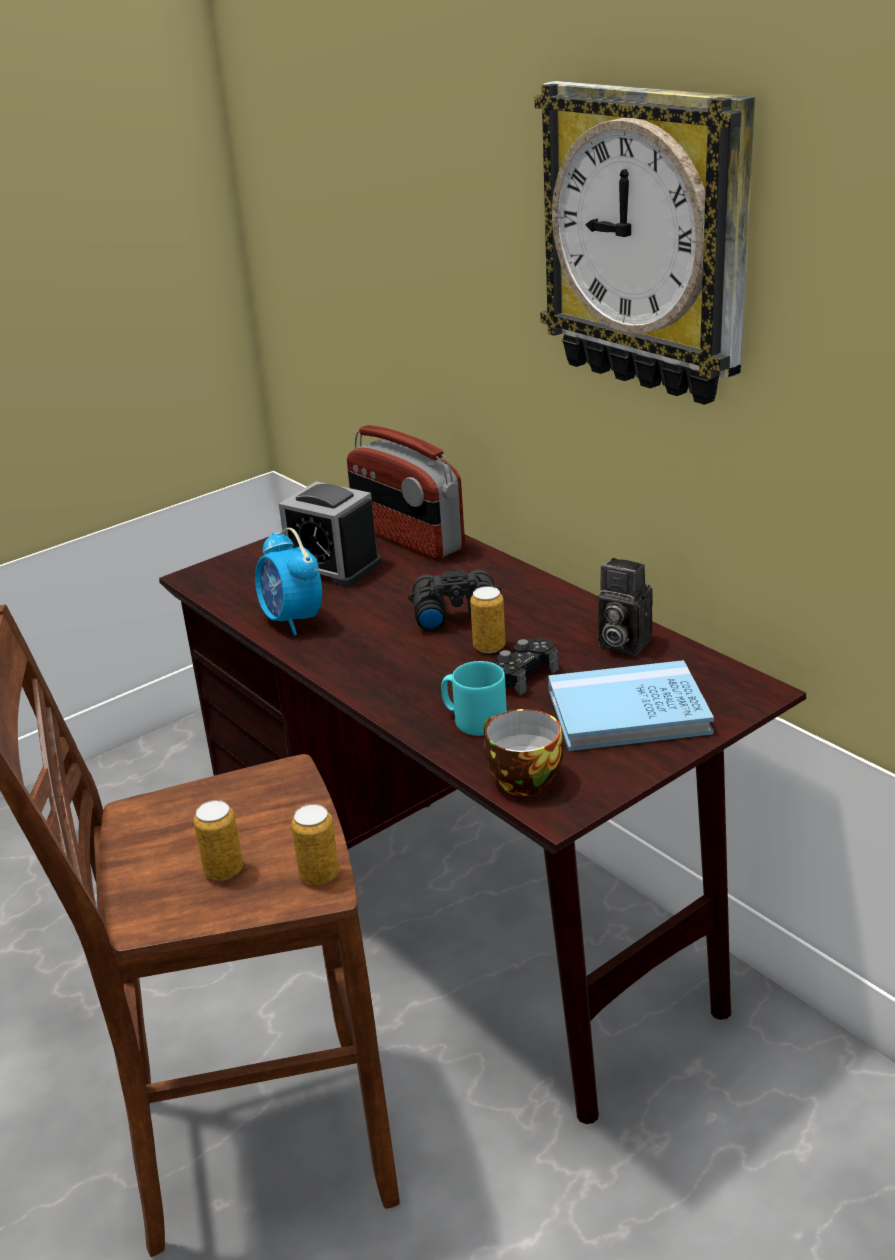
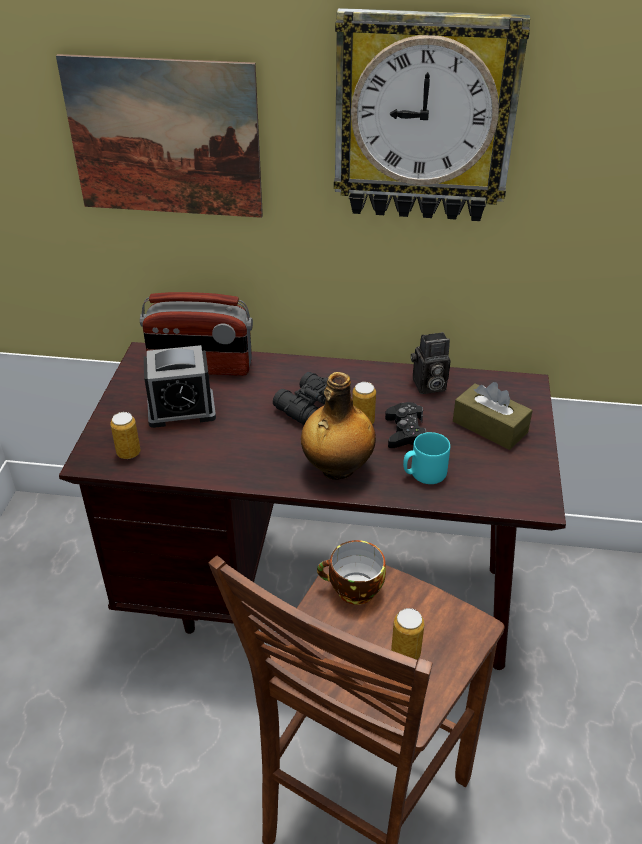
camera: 45 degrees left, 10 degrees up
(292, 620) = (214, 461): alarm clock -> none
(319, 875) = (460, 619): can -> can (128, 453)
(391, 676) = (336, 469): none -> bottle
(413, 237) = (164, 138): none -> picture
(520, 779) = (497, 496): cup -> cup (353, 590)
(628, 712) = (489, 427): blue book -> brown tissue box

